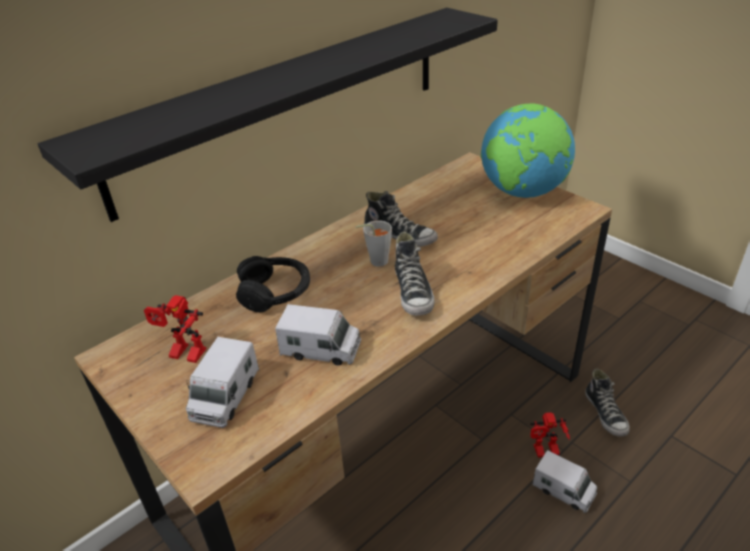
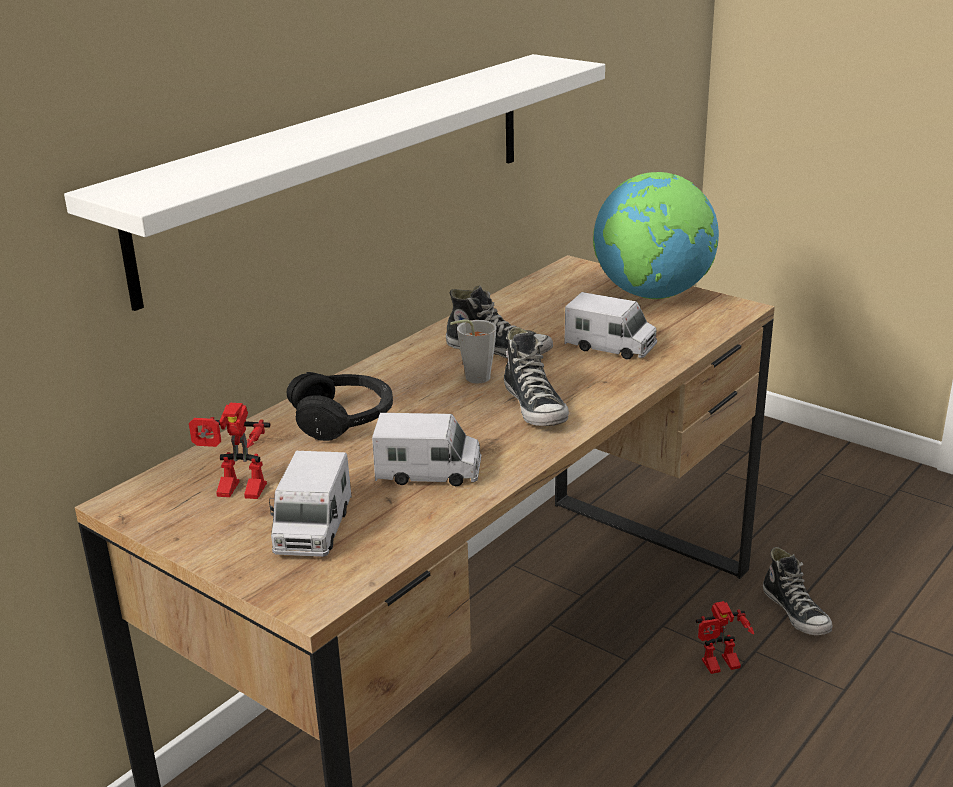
camera: 10 degrees left, 10 degrees down
(287, 104) = (346, 168): black shelf -> white shelf
(563, 491) = (754, 709): toy truck -> toy truck (610, 347)

